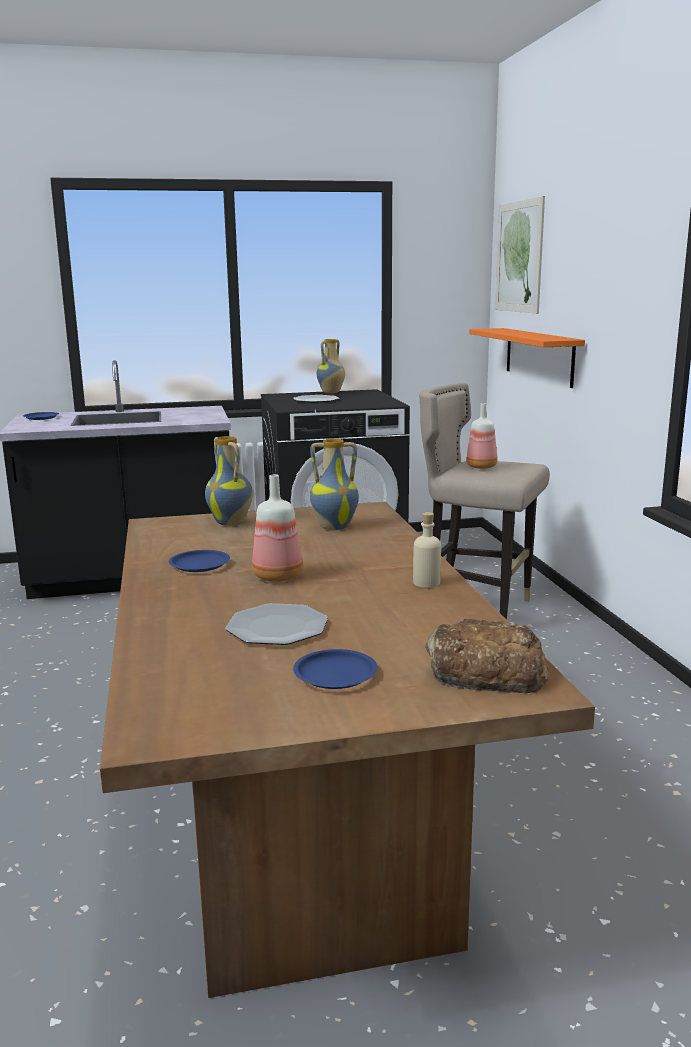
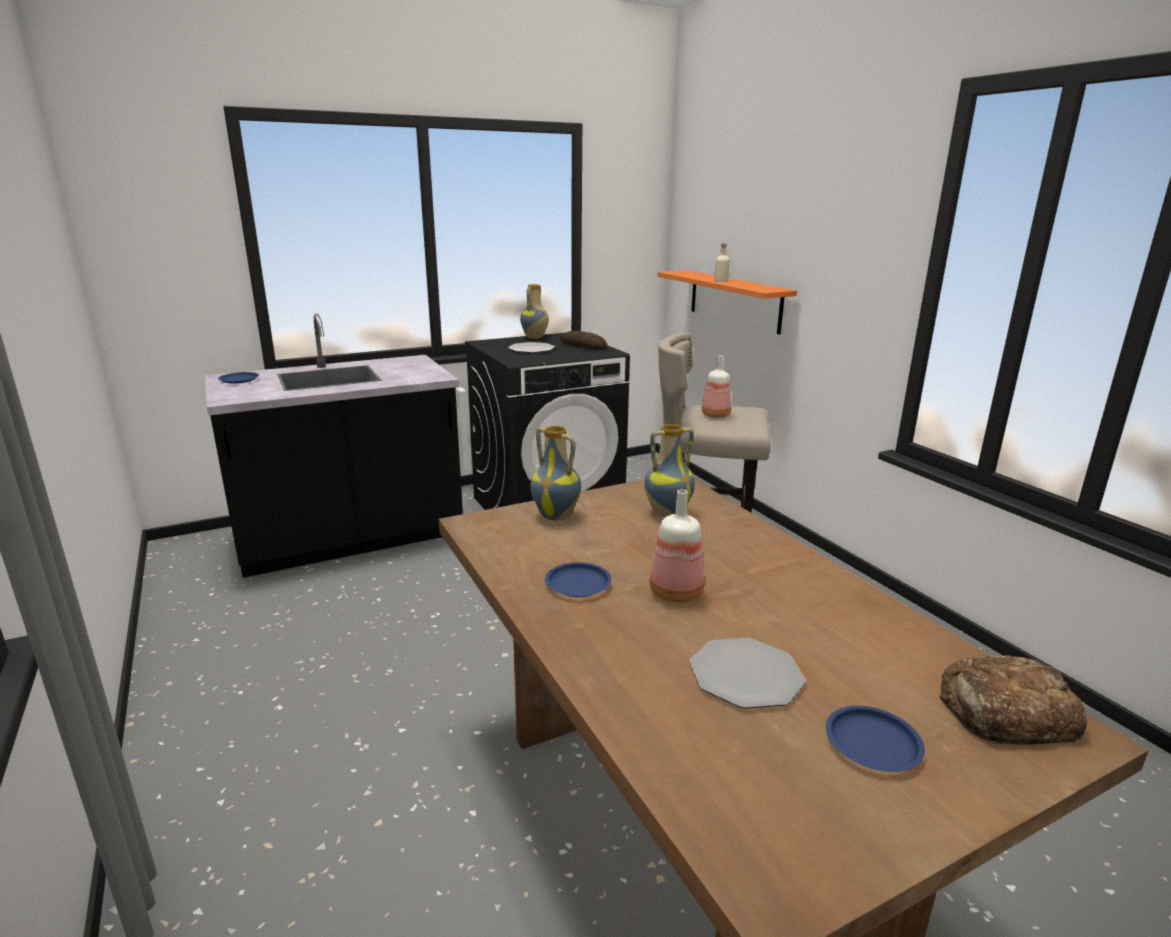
camera: 15 degrees left, 5 degrees up
(371, 398) = (583, 345): none -> bread
(426, 583) = (828, 586): beige bottle -> beige bottle (721, 281)
(519, 257) = (708, 204): picture -> none

